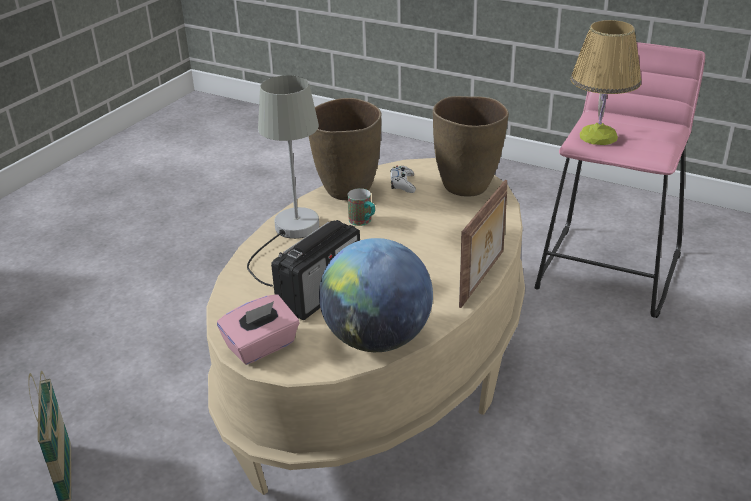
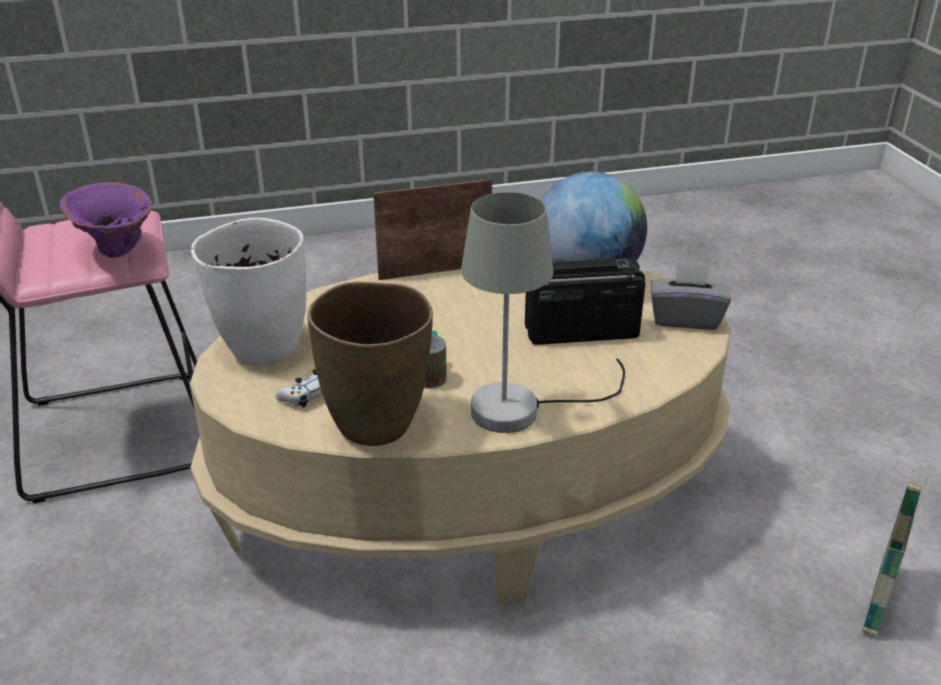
camera: 135 degrees left, 0 degrees up
(262, 346) = (685, 318): pink tissue box -> grey tissue box
(467, 186) = (263, 349): brown vase -> white vase
(598, 136) = (116, 253): table lamp -> purple vase

